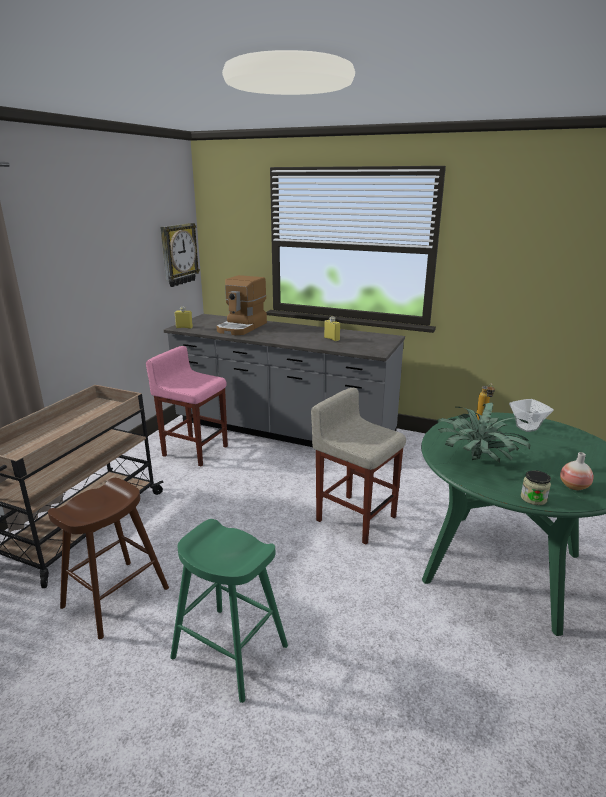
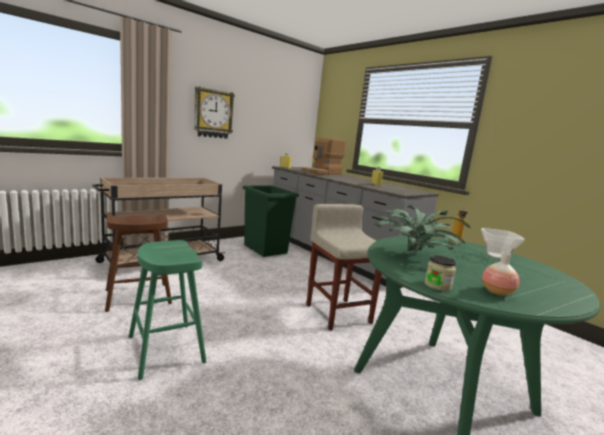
camera: 25 degrees right, 10 degrees down
(178, 254) = (297, 123): wall clock -> wall clock (213, 114)
(194, 450) = (265, 249): pink stool -> green trash can

